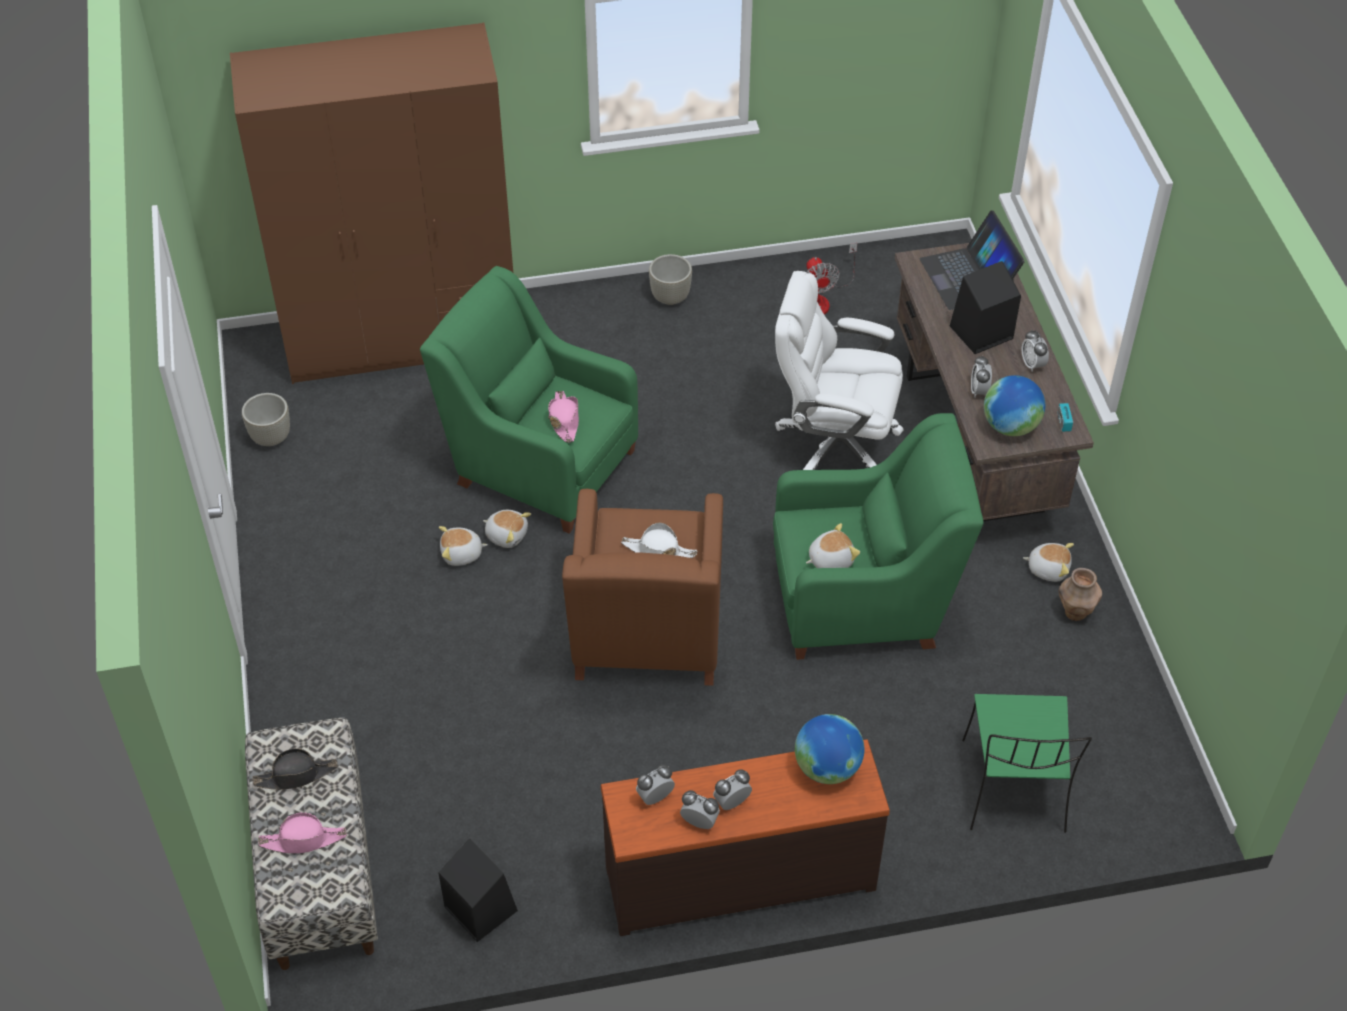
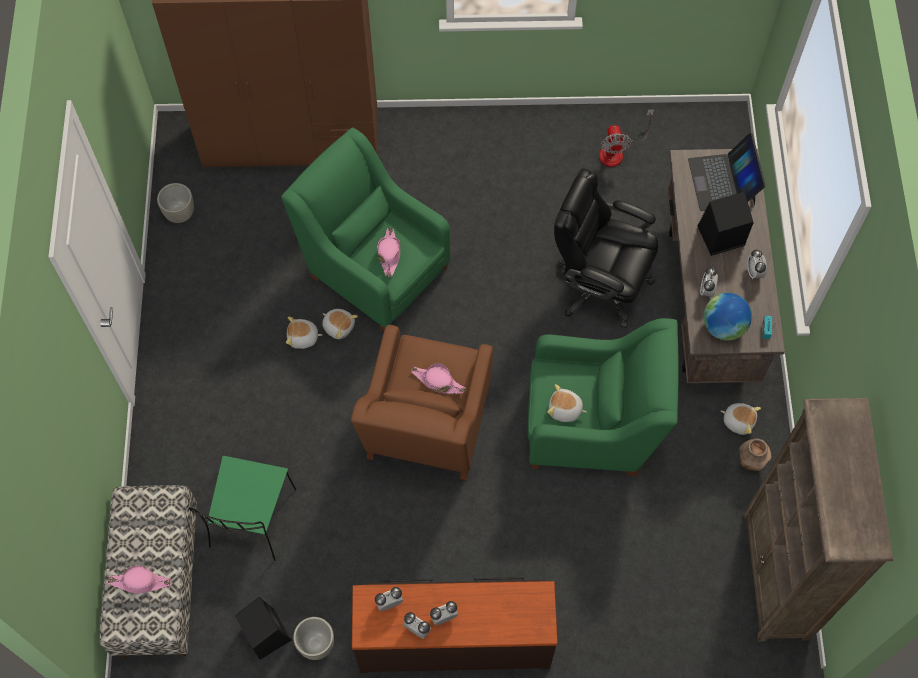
camera: 10 degrees right, 15 degrees up
(296, 775) = (143, 528): black hat -> none
(658, 551) = (438, 381): white hat -> pink hat
(670, 298) = (501, 132): grey planter -> grey planter (316, 645)
(827, 768) = (519, 600): globe -> none
(830, 559) = (565, 410): plush toy -> plush toy turned 150 degrees counterclockwise
(834, 443) = (599, 284): white office chair -> black office chair
(1014, 789) = (669, 604): green chair -> green chair (252, 520)
(1143, 736) = (776, 576): none -> brown bookcase

